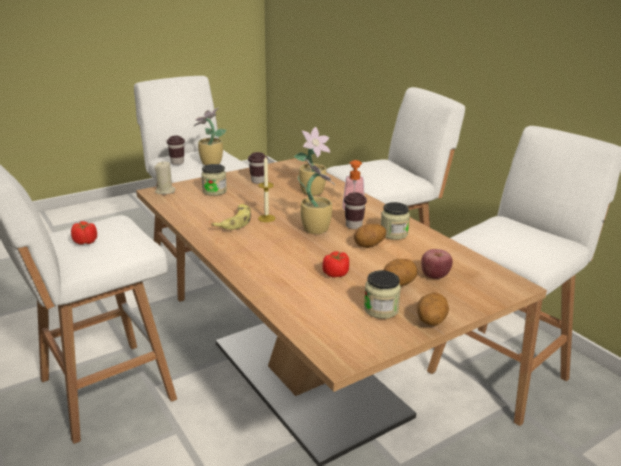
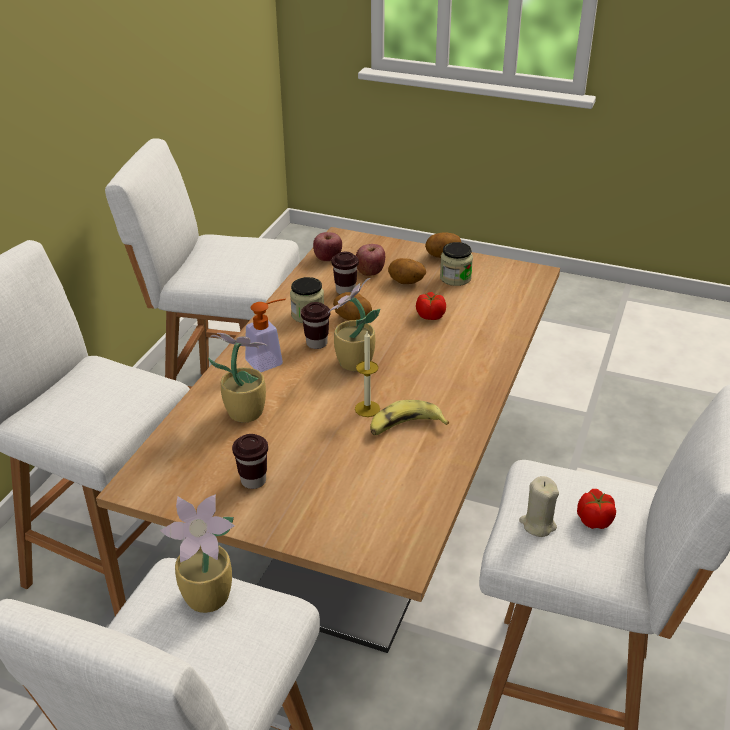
camera: 125 degrees left, 10 degrees up
(165, 191) = (390, 553): beige candle -> beige candle (537, 524)
(177, 162) = (244, 650): brown cup -> brown cup (345, 290)
(214, 191) = (336, 501): jar -> none
(477, 267) = (328, 258): none -> apple

